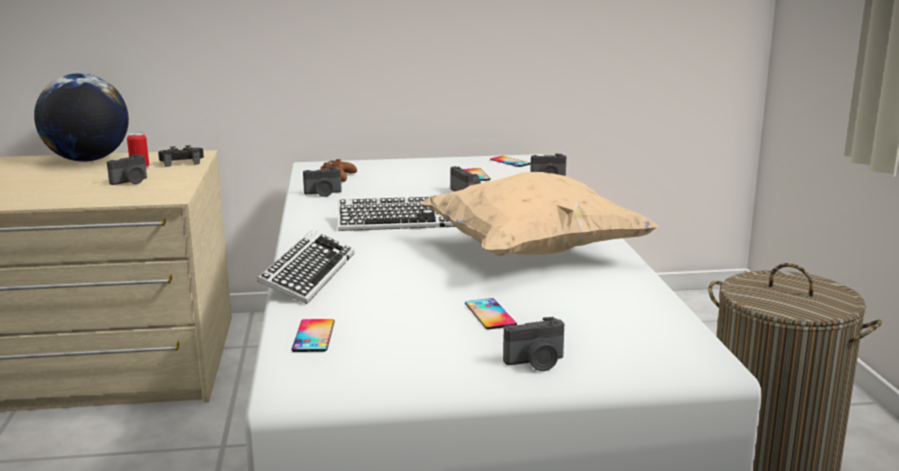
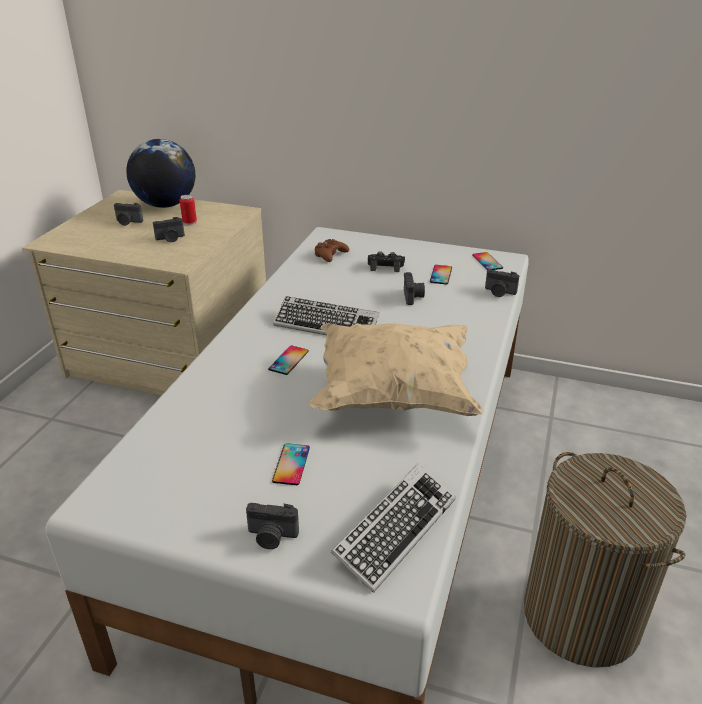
camera: 25 degrees right, 15 degrees up
(182, 162) = (223, 220): black game controller -> black game controller (386, 266)
(308, 275) = (208, 375): keyboard -> keyboard (395, 530)
(313, 336) = (152, 449): phone -> phone (288, 360)
(323, 194) = (302, 274): camera -> camera (128, 222)

